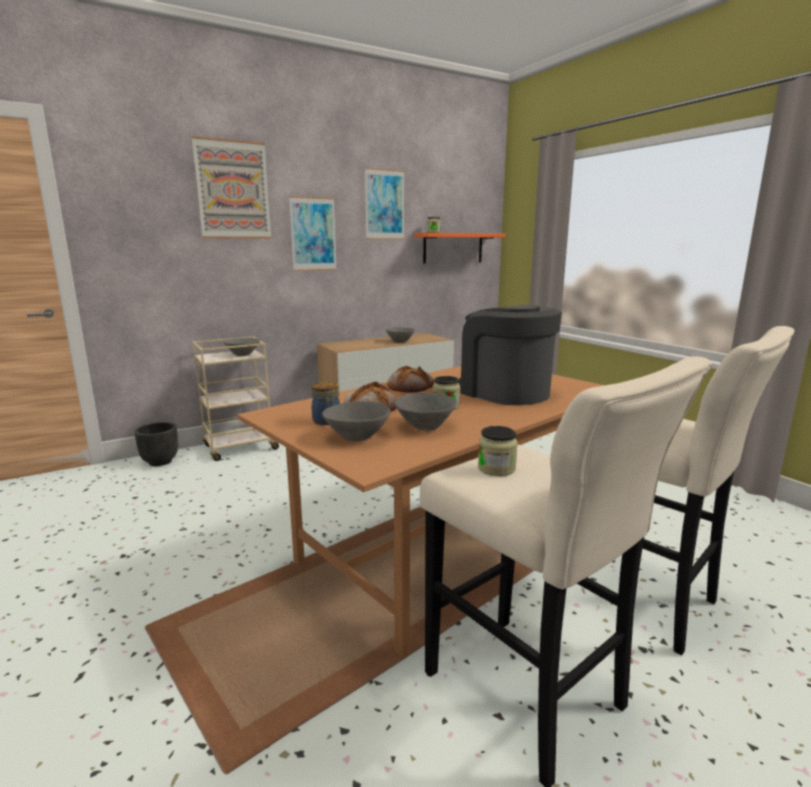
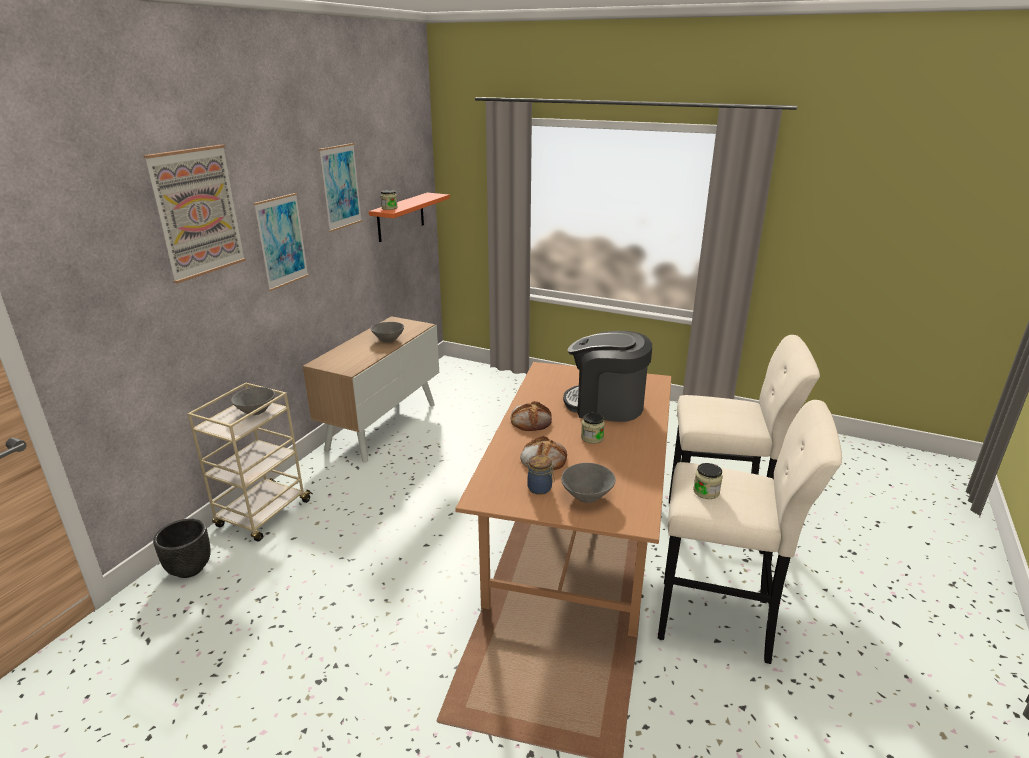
camera: 35 degrees left, 10 degrees up
(425, 426) = (612, 467): grey bowl -> none

